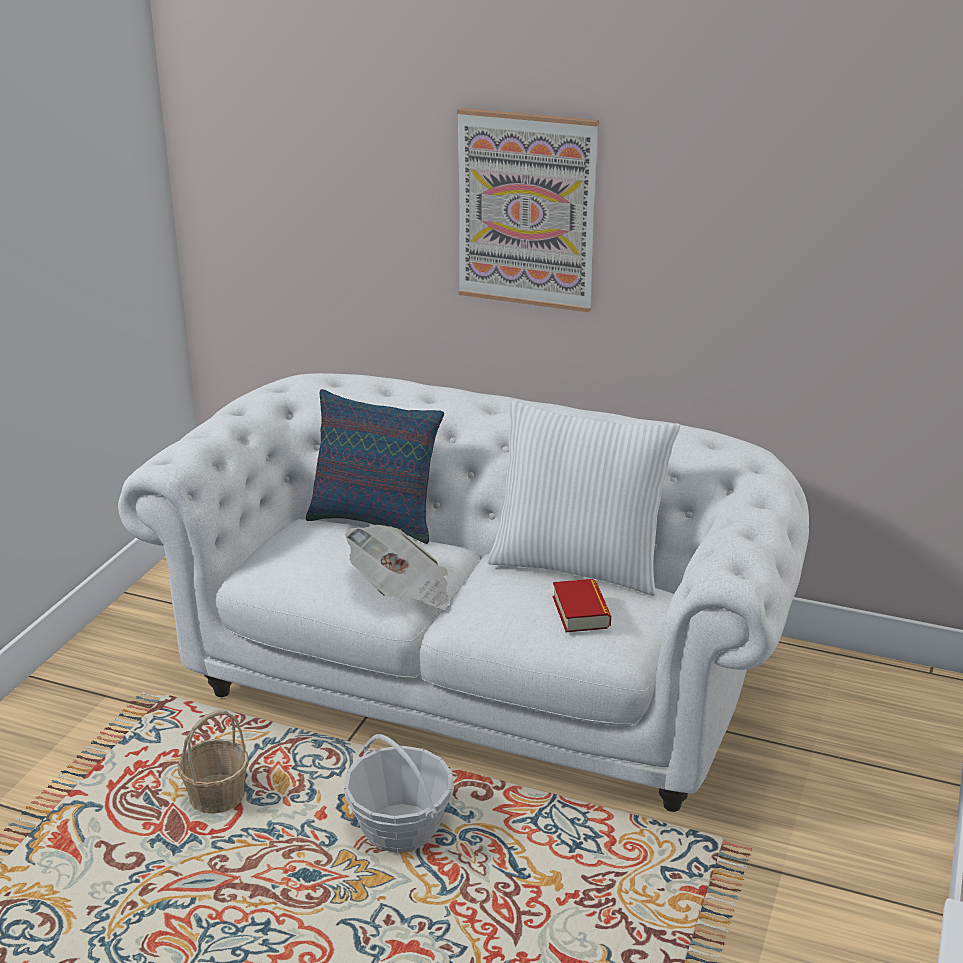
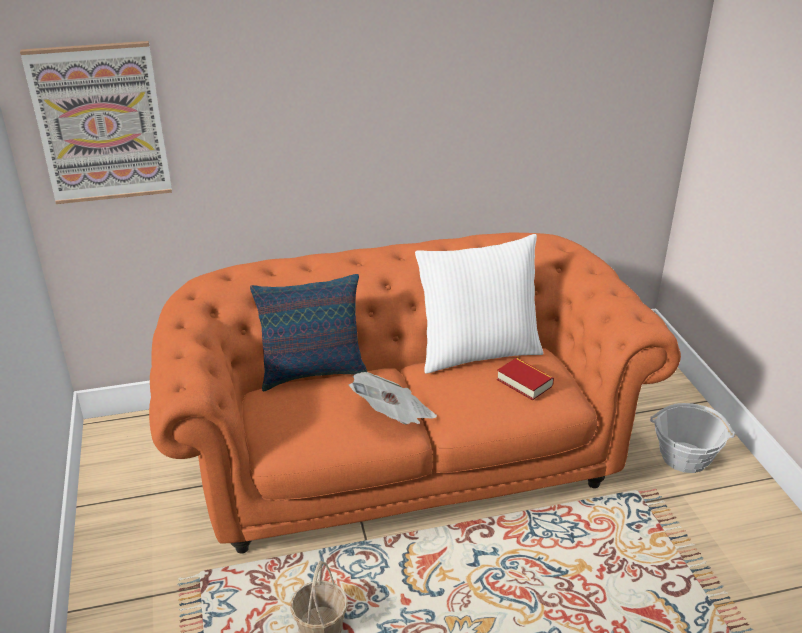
camera: 35 degrees left, 5 degrees up
(400, 828) = (462, 582): basket -> basket (684, 457)
(480, 675) = (402, 453): white sofa -> orange sofa
(526, 210) = (351, 106): picture -> picture (100, 123)

